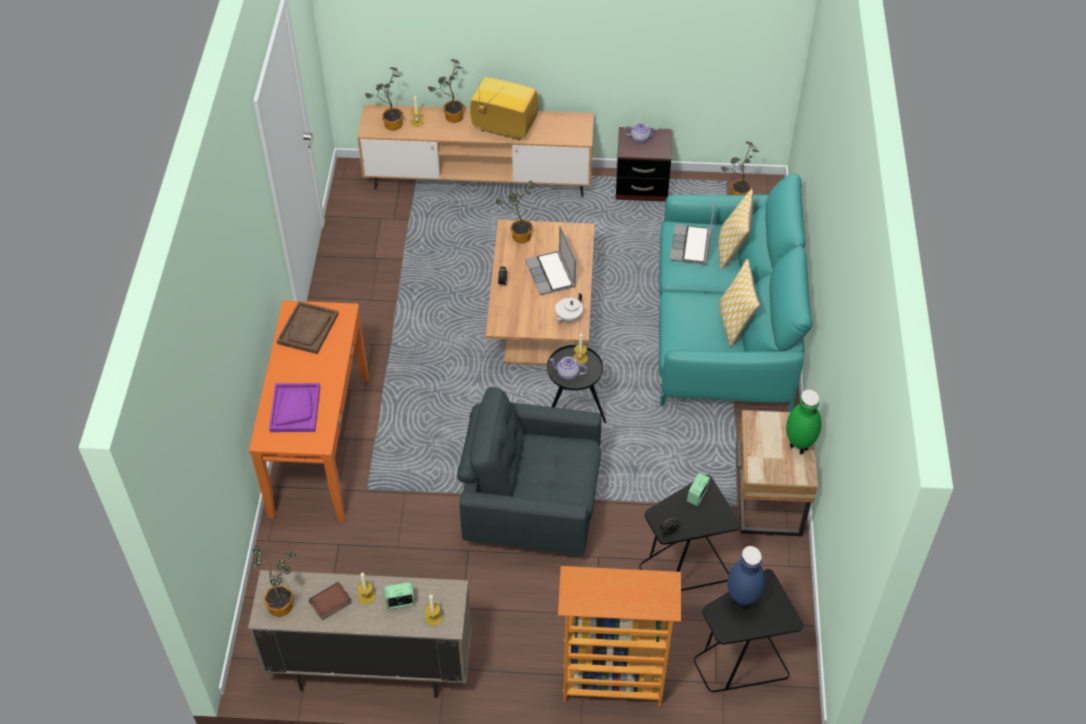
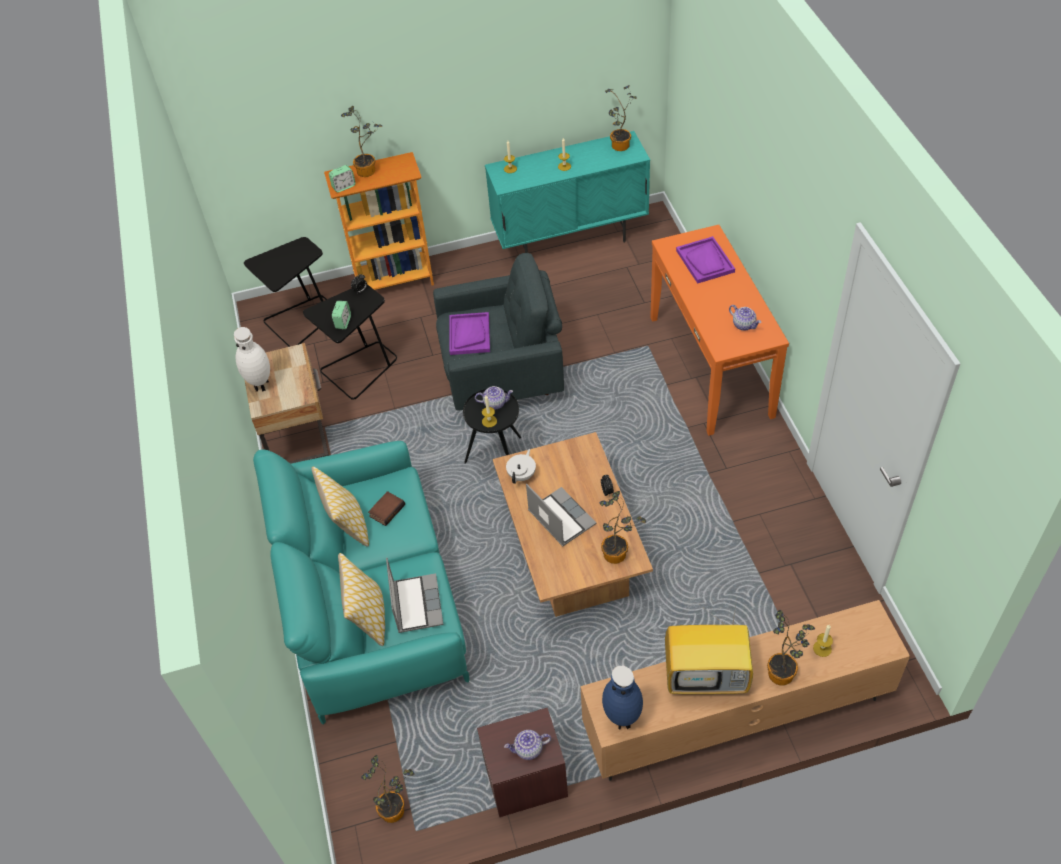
camera: 165 degrees right, 0 degrees up
(308, 329) = (744, 325): brown tray -> teapot
(330, 604) = (586, 156): book -> book (386, 510)
(371, 668) = (570, 240): beige cabinet -> turquoise cabinet
(390, 125) = (852, 632): potted plant -> potted plant (369, 170)
(400, 602) = (538, 170): alarm clock -> alarm clock (343, 186)
(562, 472) = (469, 334): none -> purple tray
(741, 600) = (293, 264): blue vase -> blue vase (623, 719)
(798, 446) = (261, 385): green vase -> white vase

